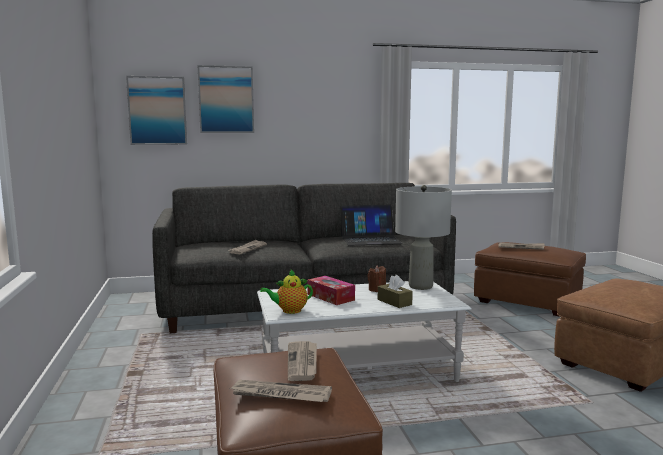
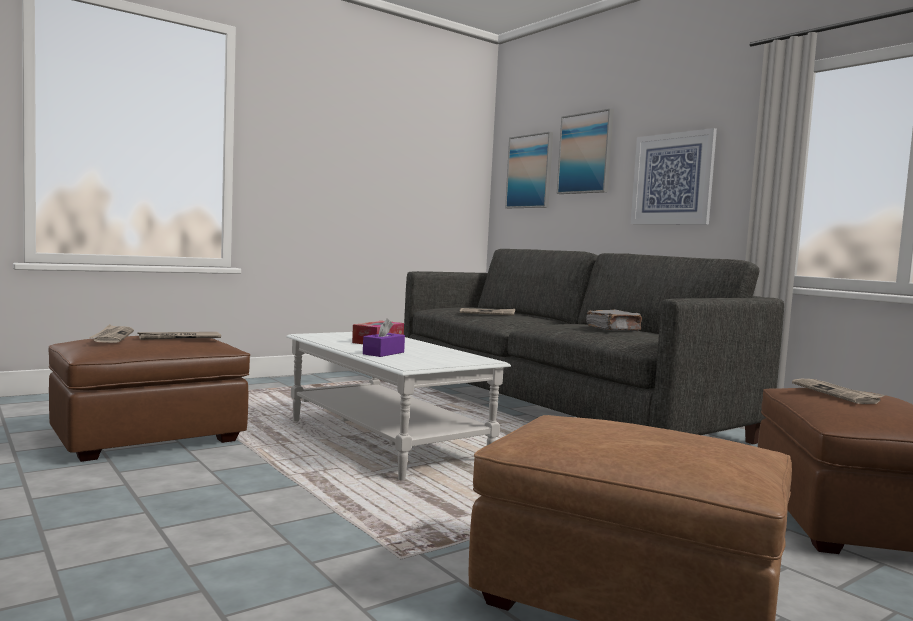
camera: 65 degrees right, 5 degrees down
(289, 311) = (320, 336): teapot -> none
(312, 125) = (672, 179): none -> picture
(370, 239) = (614, 330): laptop -> grey book
(377, 289) = (426, 349): brown candle -> none
(394, 302) = (383, 353): brown tissue box -> purple tissue box
(420, 286) = (464, 359): grey table lamp -> none

